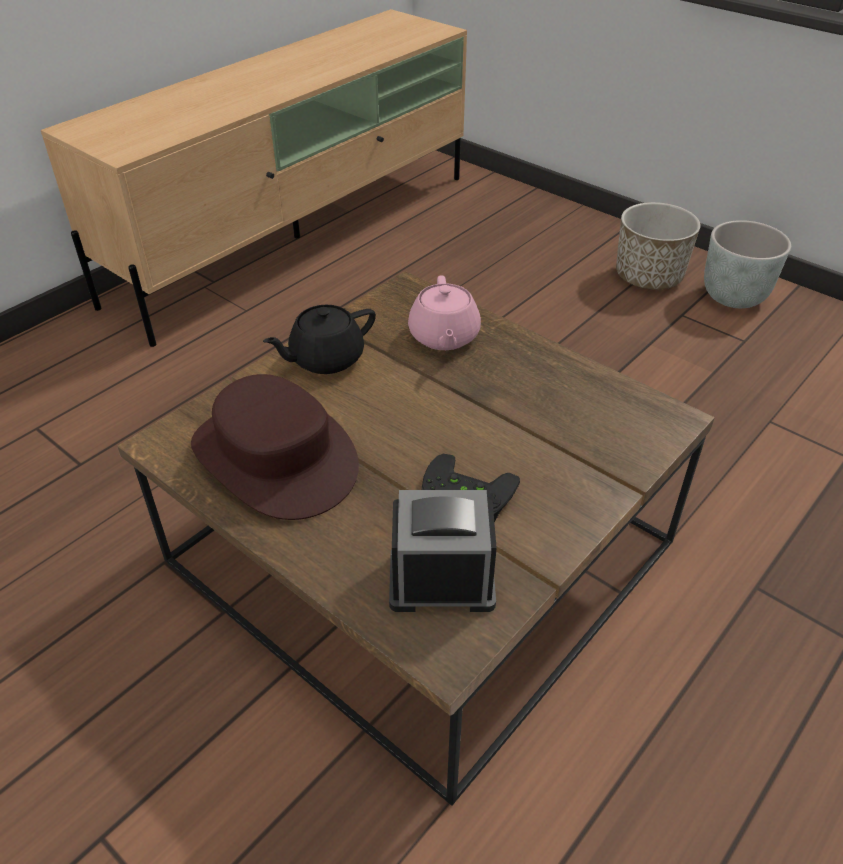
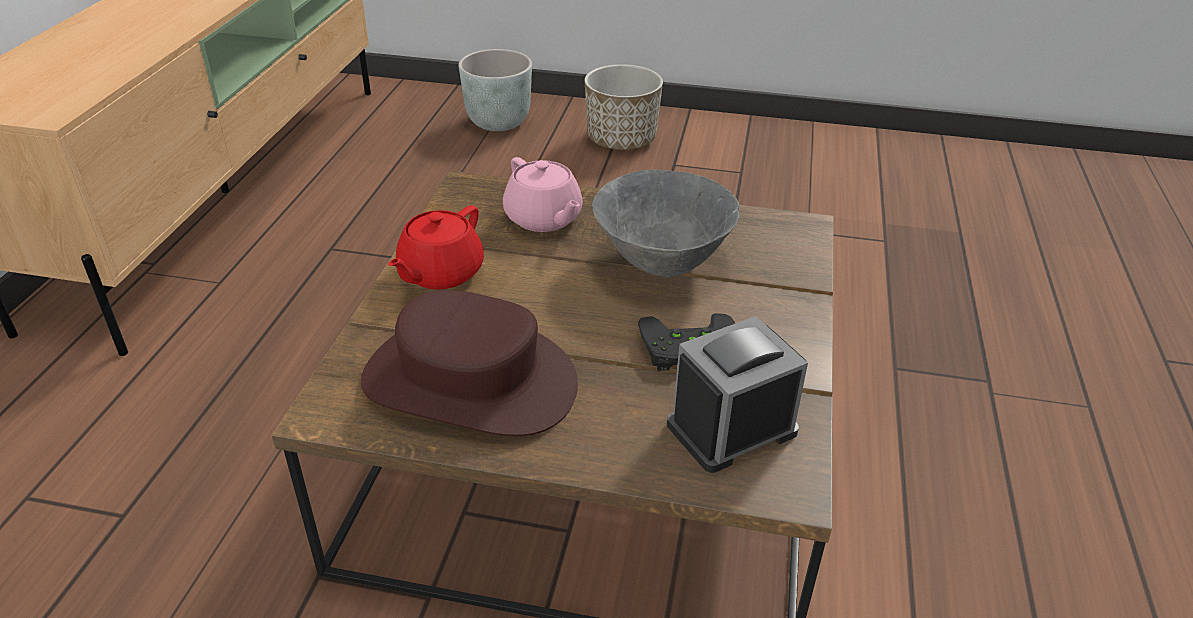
camera: 30 degrees left, 5 degrees down
(325, 358) = (439, 273): black teapot -> red teapot
(509, 410) = (662, 264): none -> grey bowl
(732, 297) = (705, 139): grey planter -> grey planter (498, 123)

